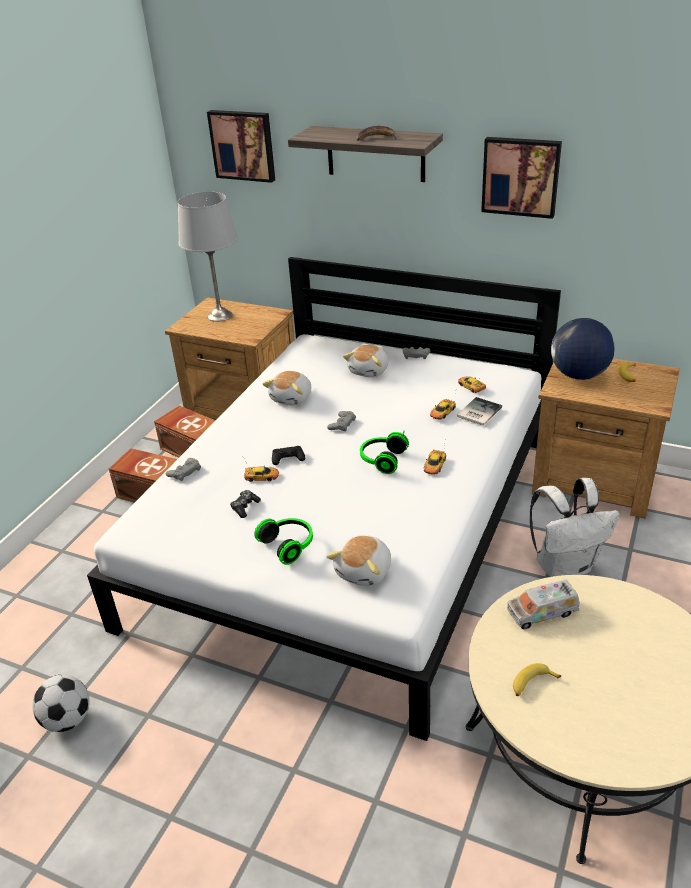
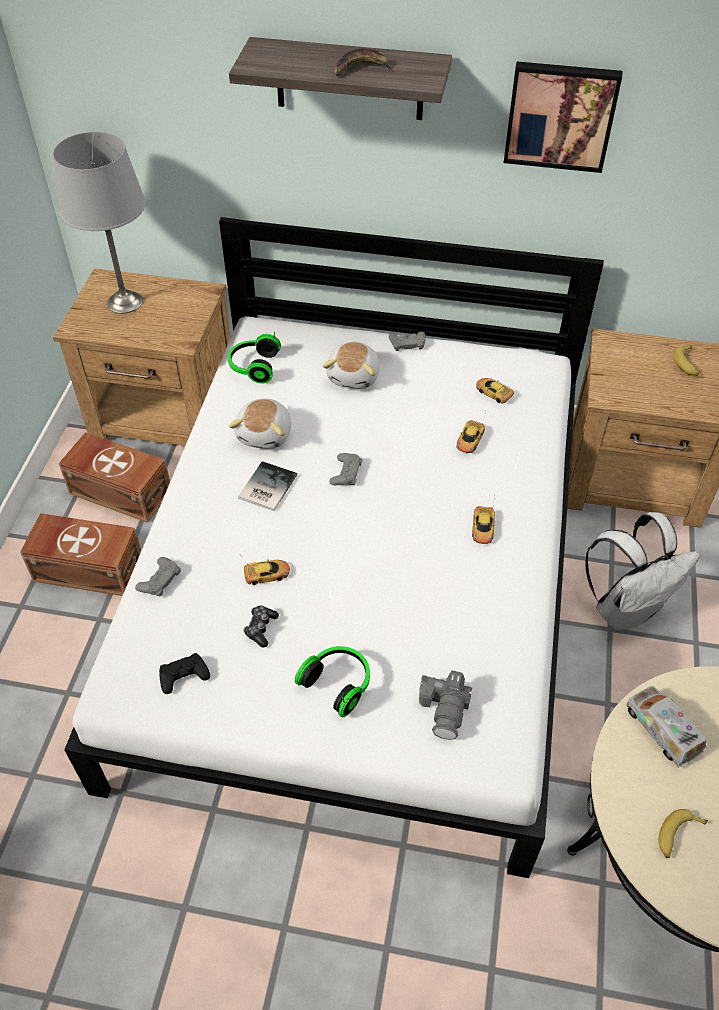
camera: 15 degrees left, 15 degrees up
(67, 719) = (81, 934): football -> none
(243, 145) = (140, 61): picture -> none
(288, 458) = (292, 539): black game controller -> black game controller (184, 676)
(365, 571) = (445, 709): plush toy -> camera
(382, 460) = (415, 527): headphones -> headphones (253, 367)
(477, 412) = (513, 435): book -> book (265, 487)
(542, 612) = (662, 730): toy truck -> toy truck turned 90 degrees clockwise
(578, 375) = (628, 369): globe -> none

